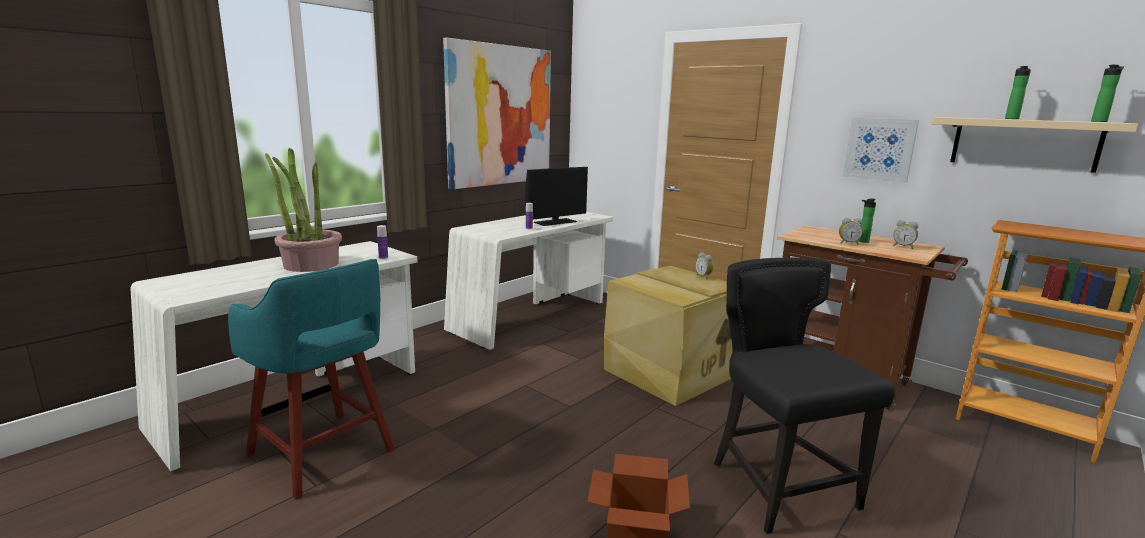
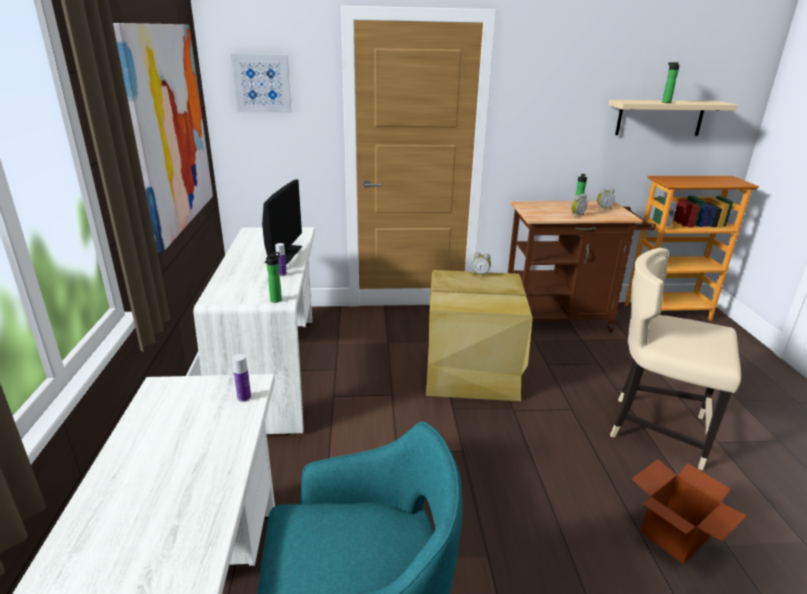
camera: 45 degrees left, 10 degrees up
(310, 264) = (179, 465): potted plant -> none
(778, 485) = (655, 428): black chair -> beige chair
(879, 149) = (565, 128): picture -> picture (262, 83)
(1100, 121) = (712, 102): bottle -> bottle (277, 299)

